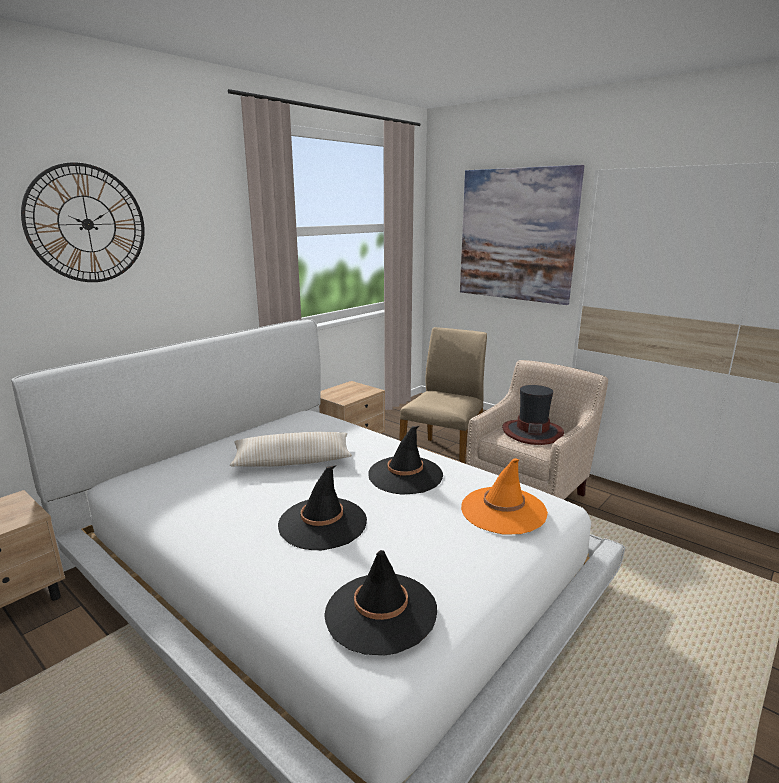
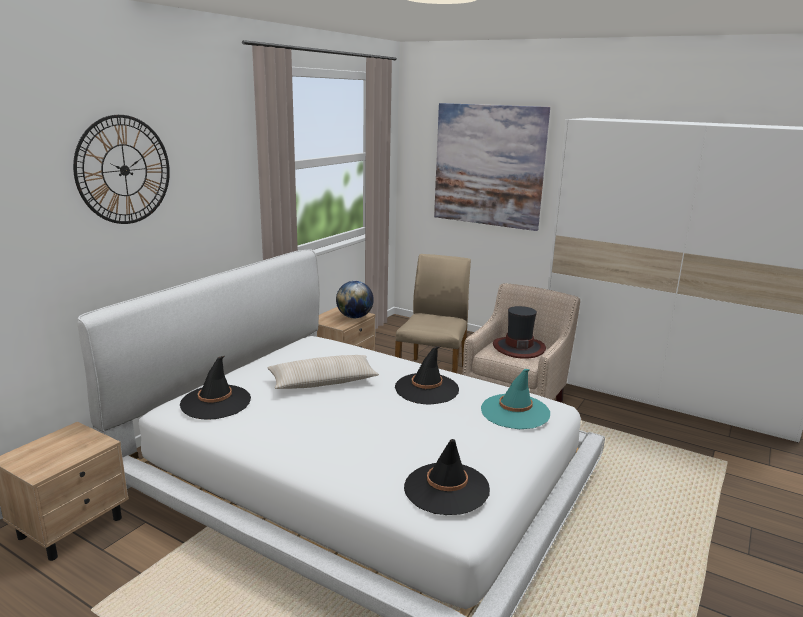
camera: 10 degrees left, 0 degrees up
(322, 523) = (374, 430): black hat -> black hat (216, 402)
(362, 392) = (354, 317): none -> globe
(503, 510) = (515, 412): orange hat -> turquoise hat

